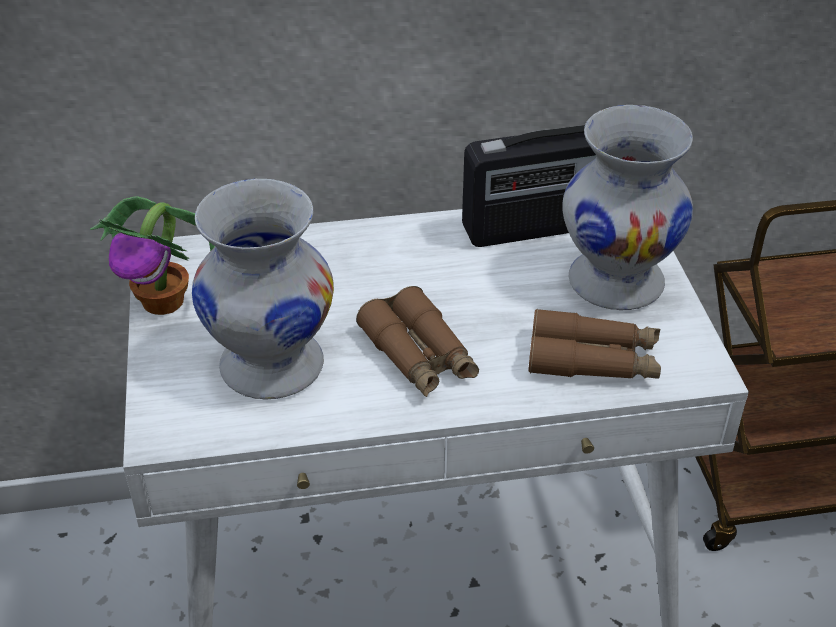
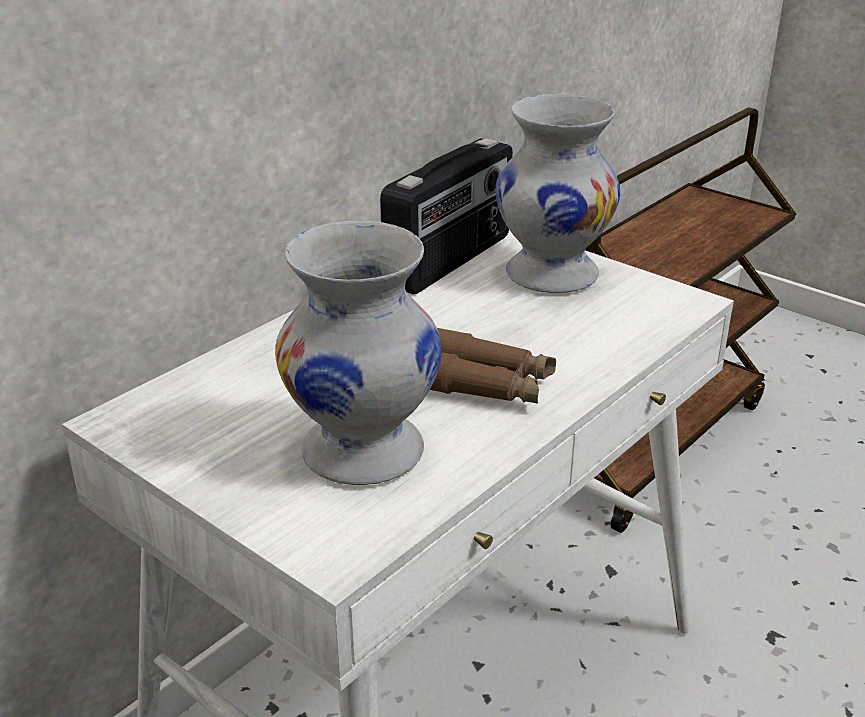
camera: 40 degrees left, 10 degrees down
(165, 301) = (176, 454): potted plant -> none
(593, 360) = (611, 327): brown binoculars -> none

